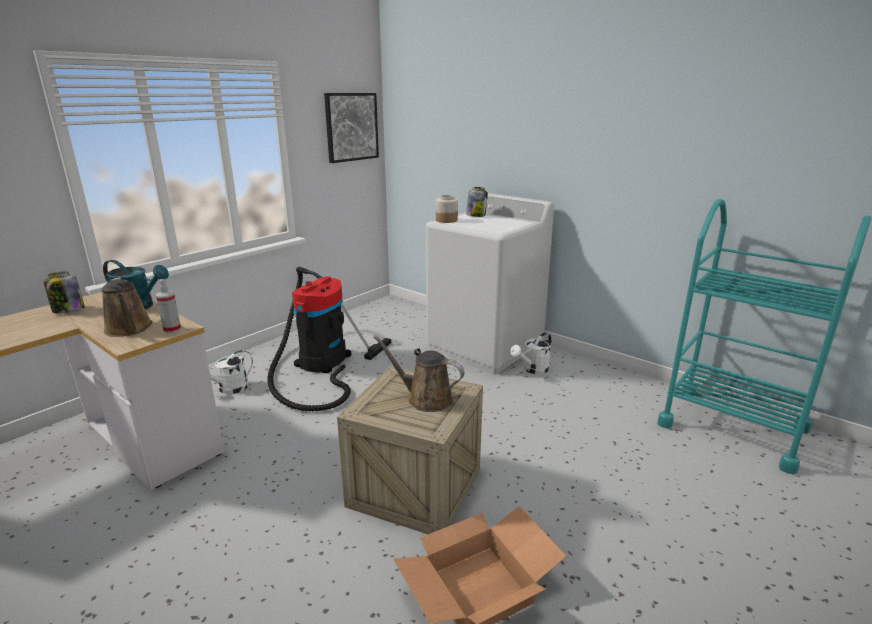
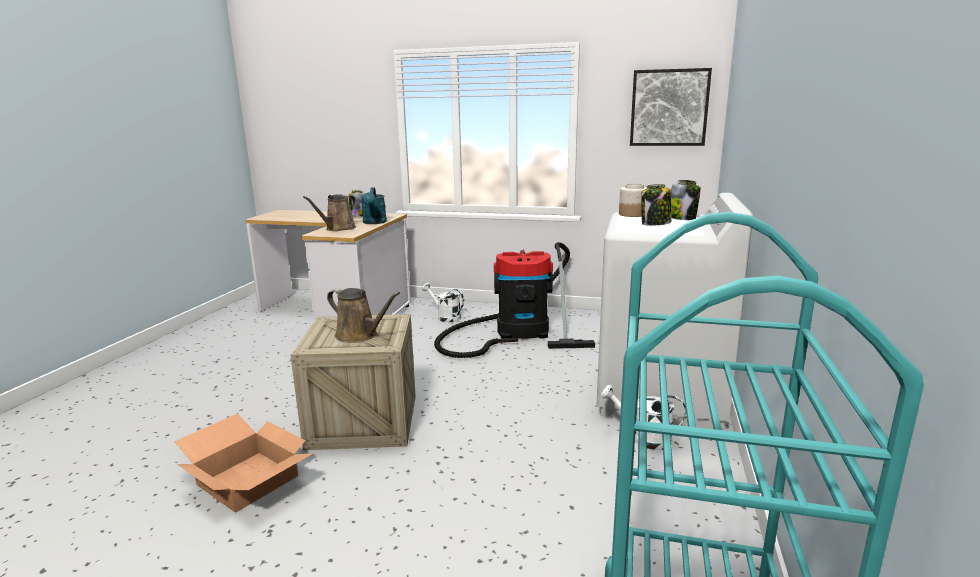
camera: 65 degrees right, 5 degrees down
(172, 329) = (344, 234): spray bottle -> none
(425, 398) = (359, 335): brown watering can -> brown watering can turned 120 degrees clockwise
(487, 223) = (655, 224): none -> jar

